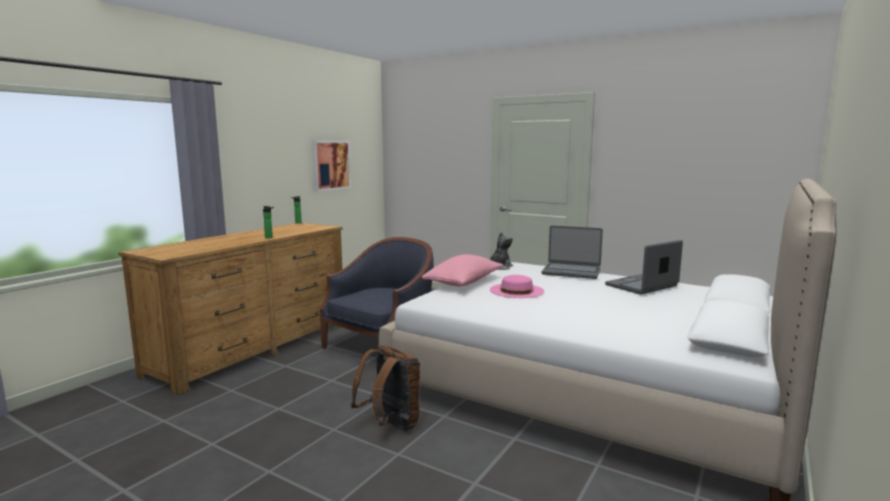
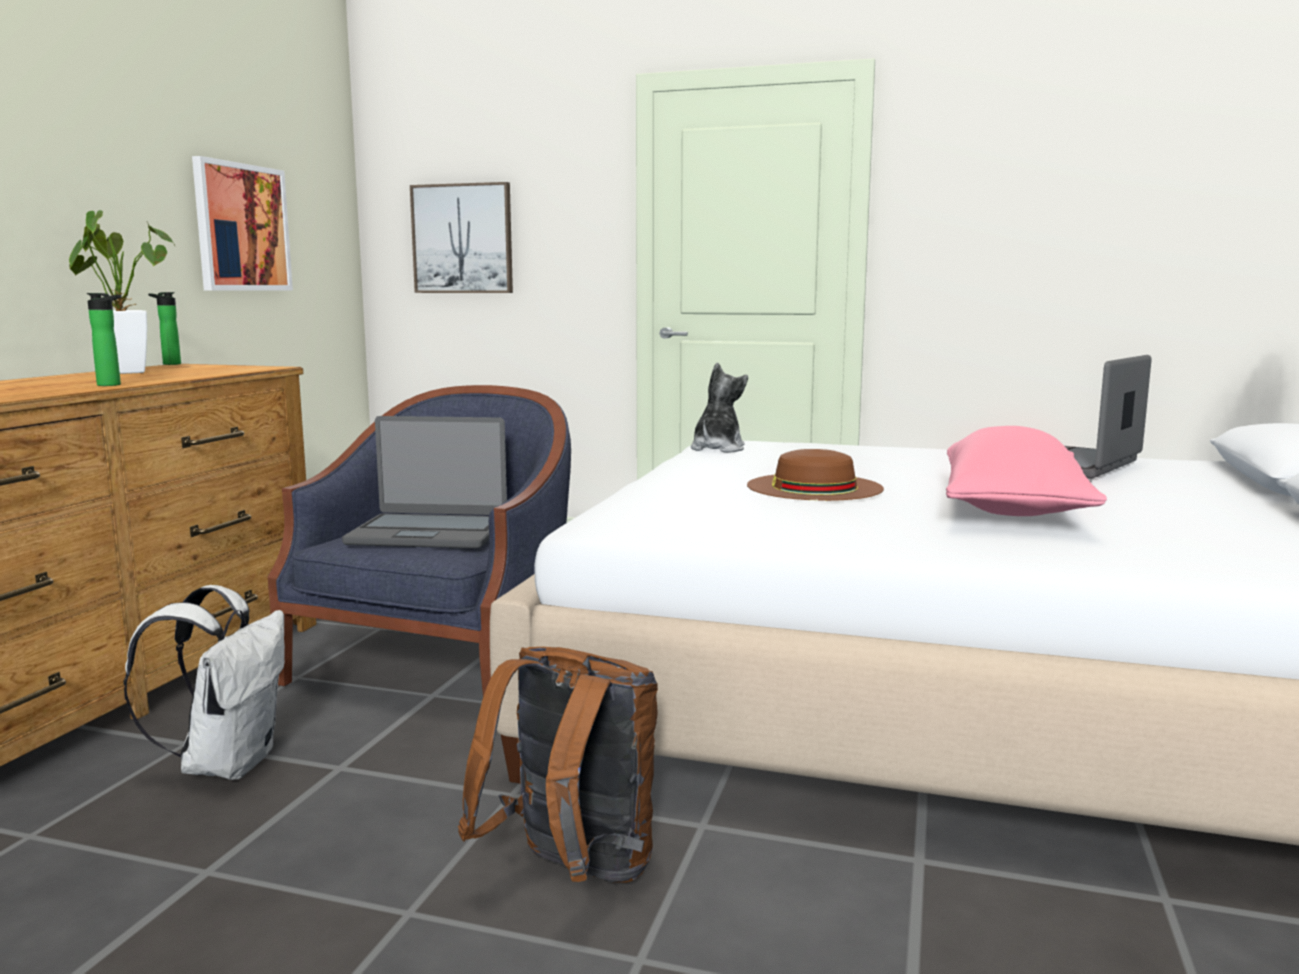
camera: 15 degrees left, 0 degrees up
(279, 228) = (126, 371): none -> potted plant
(296, 374) = (228, 763): none -> white backpack
(422, 165) = (463, 239): none -> picture
(464, 283) = (671, 481): pink pillow -> pink pillow (1013, 509)
(516, 290) = (814, 487): pink hat -> brown hat
(571, 272) = (889, 448): laptop -> laptop (429, 533)

